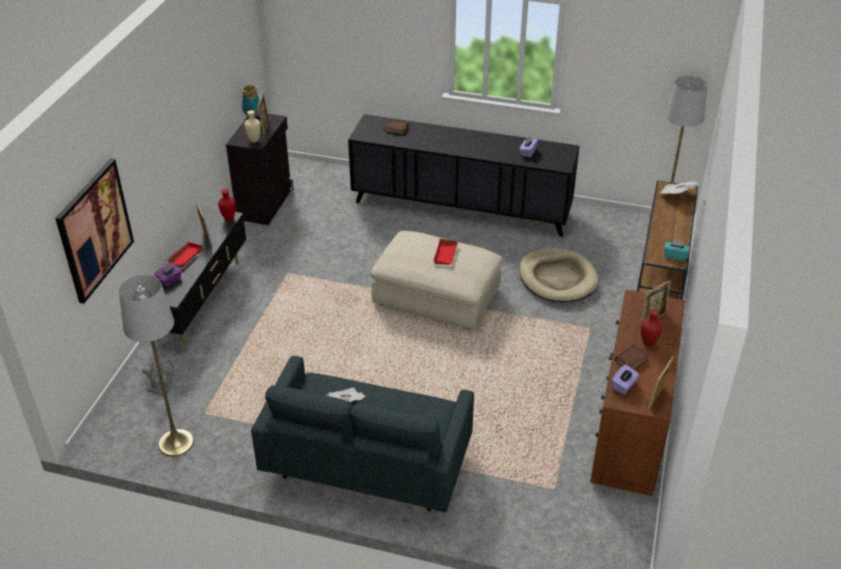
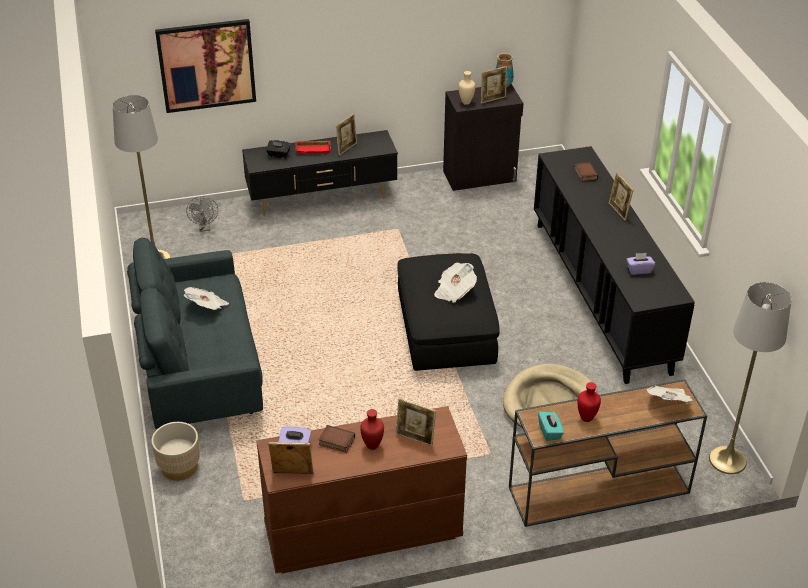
camera: 60 degrees right, 0 degrees up
(170, 280) = (278, 155): purple tissue box -> black tissue box
(228, 219) = (382, 149): red vase -> red vase (585, 418)
(437, 296) = (446, 330): beige ottoman -> black ottoman
(446, 255) = (454, 291): red tray -> newspaper
(454, 134) = (618, 211): none -> picture frame
(485, 520) = (179, 467): none -> beige planter

